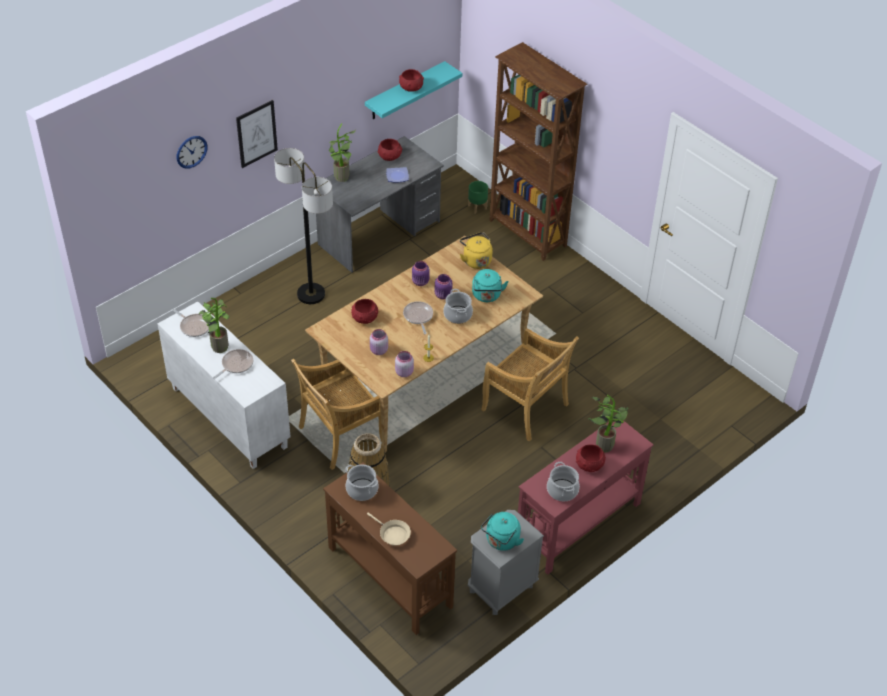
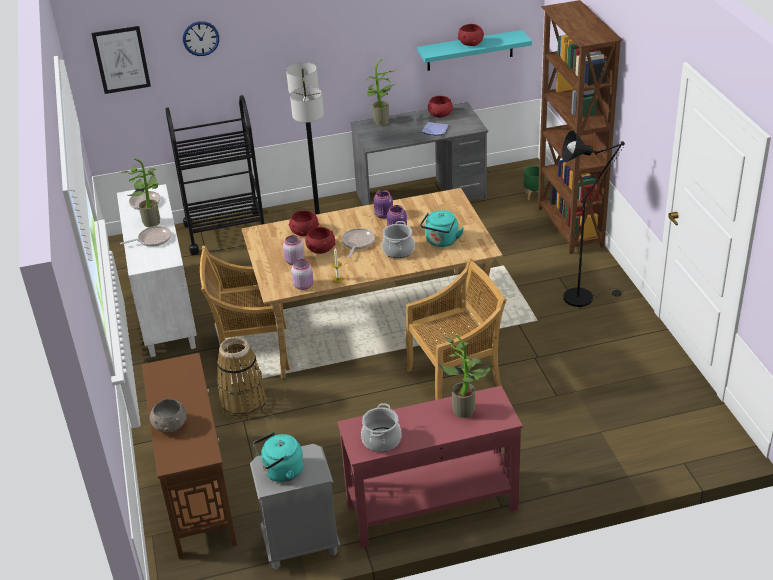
camera: 30 degrees right, 10 degrees down
(224, 320) = (226, 232): none -> black cart
(256, 133) = (280, 42): picture -> picture (121, 59)
(362, 490) = (176, 376): cooking pot -> none
(392, 534) = (170, 426): beige frying pan -> grey bowl
(476, 260) = (455, 209): yellow kettle -> none
(526, 408) = (455, 380): beige chair -> beige chair turned 90 degrees counterclockwise
(578, 299) = (583, 296): none -> black floor lamp
(589, 465) = (431, 424): red bowl -> red bowl (320, 249)

